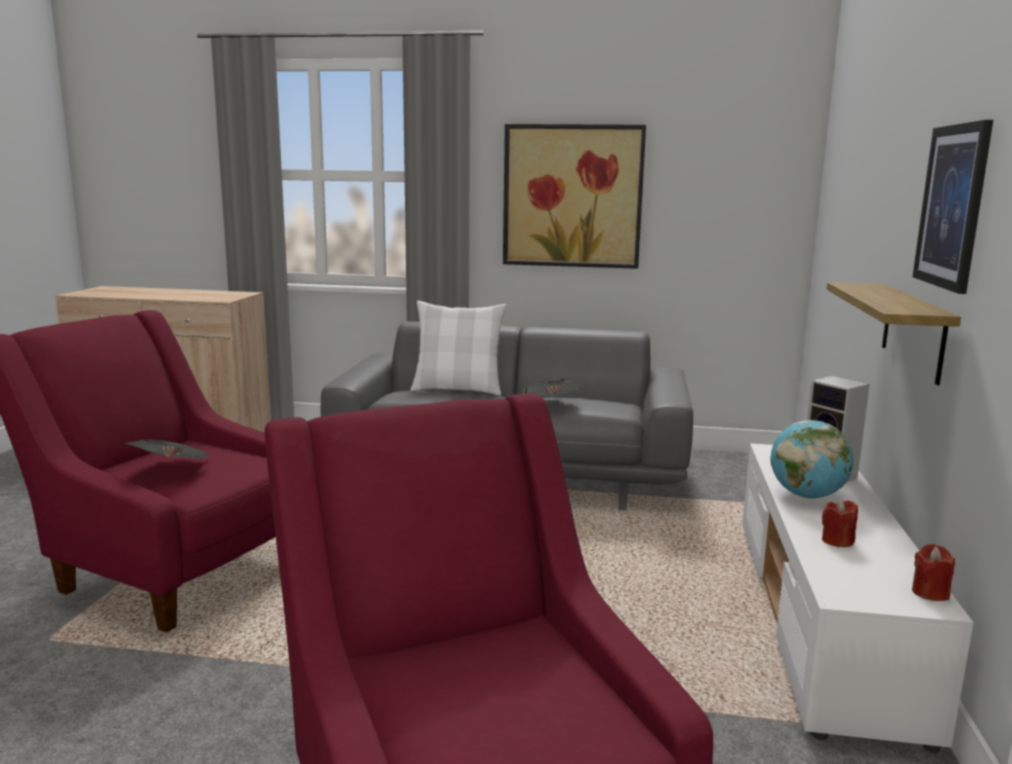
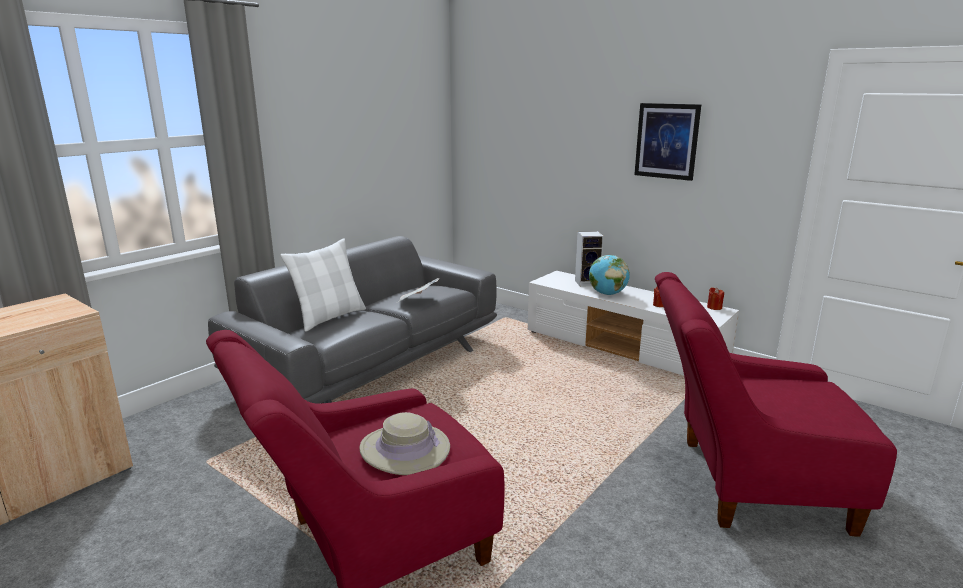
camera: 60 degrees left, 5 degrees up
(175, 470) = (405, 449): newspaper -> beige hat
(572, 196) = (327, 144): picture -> none
(913, 331) = (636, 200): shelf -> none

